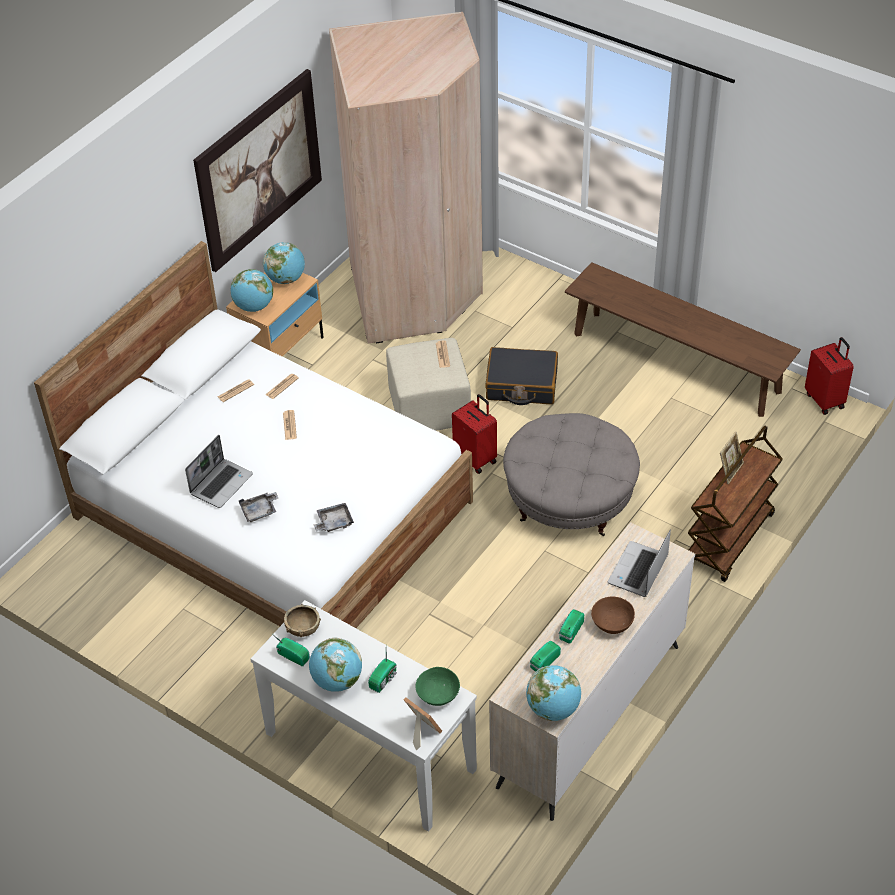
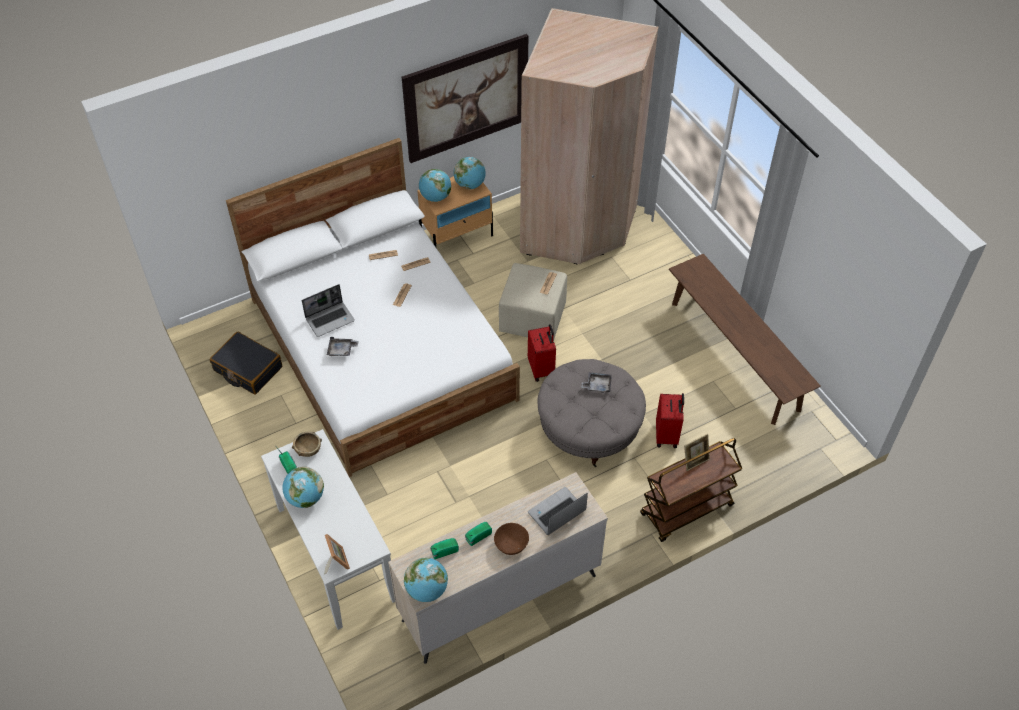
camera: 25 degrees right, 5 degrees up
(334, 522) = (385, 379): grey tray -> grey tray (597, 385)
(384, 679) = (336, 511): radio -> none
(438, 695) = (364, 540): green bowl -> none
(521, 385) = (609, 326): black suitcase -> black suitcase (247, 369)
(825, 400) = (832, 432): red suitcase -> red suitcase (667, 435)

